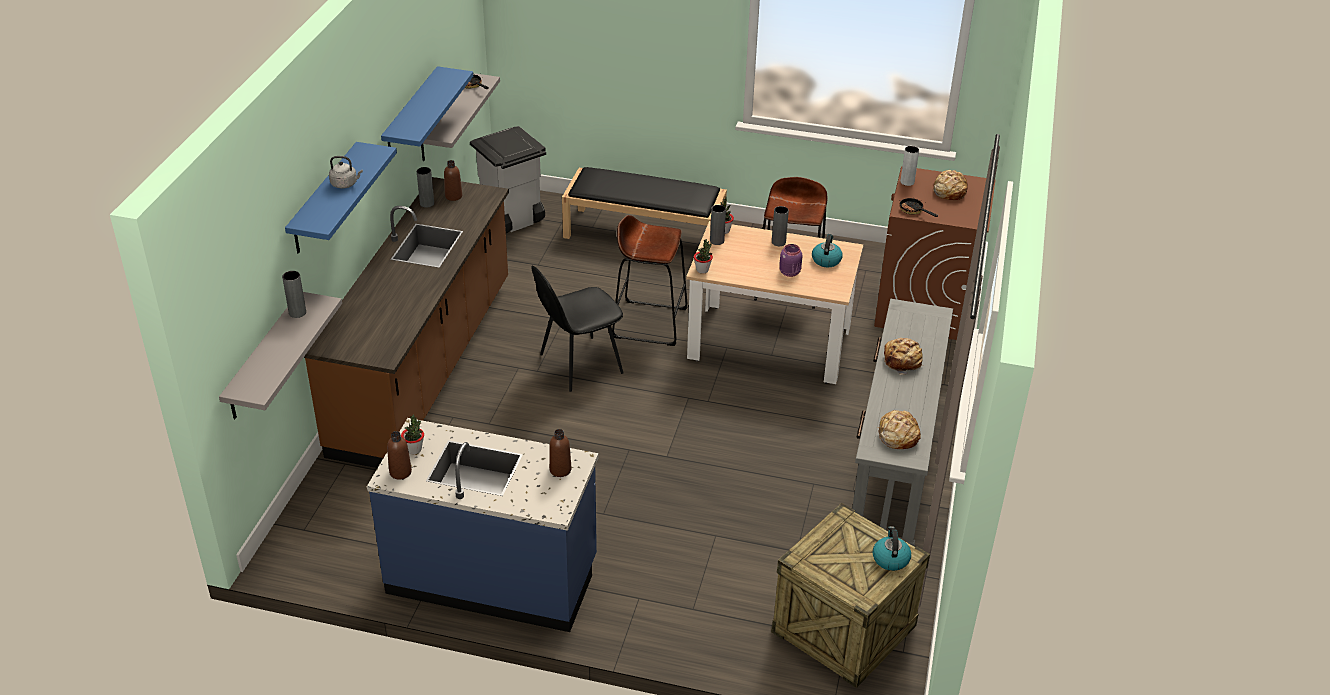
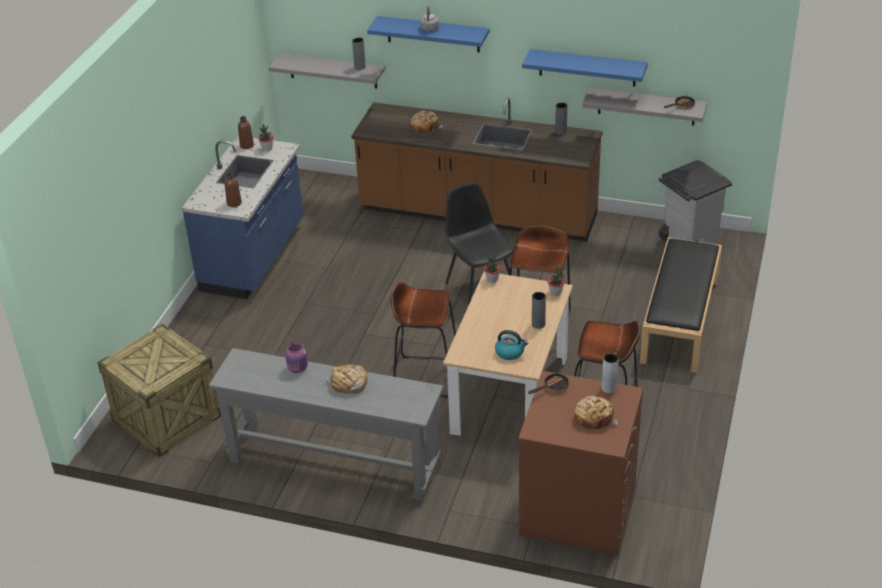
camera: 95 degrees right, 0 degrees up
(453, 196) = (573, 142): brown bottle -> none
(717, 241) = (538, 288): grey vase -> none
(743, 403) = (426, 376): none -> brown stool
(790, 272) = (489, 329): purple jar -> purple jar (297, 368)
(890, 558) = (146, 377): kettle -> none
(897, 435) = (253, 372): bread -> bread (425, 127)

